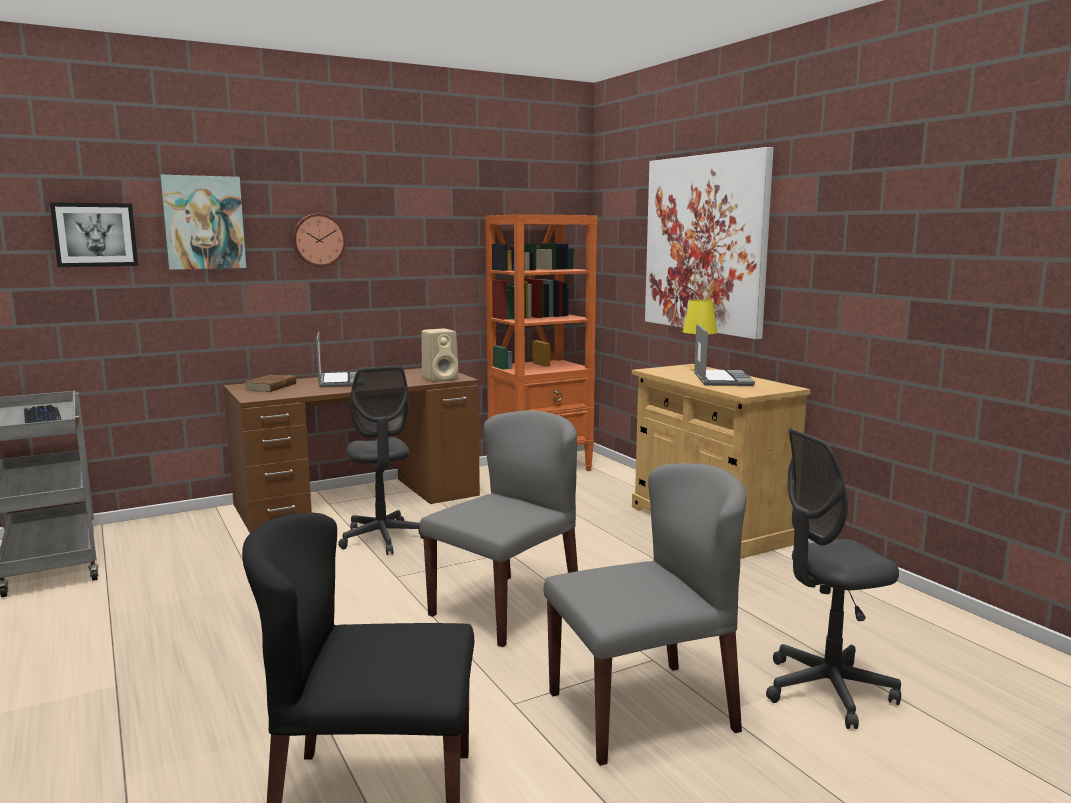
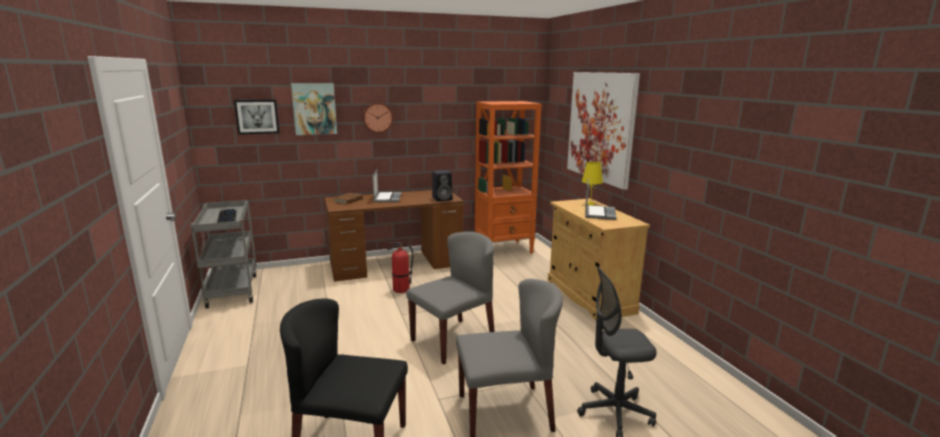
camera: 10 degrees right, 5 degrees up
(382, 539) = (401, 290): grey office chair -> fire extinguisher
(441, 379) = (442, 199): beige speaker -> black speaker

